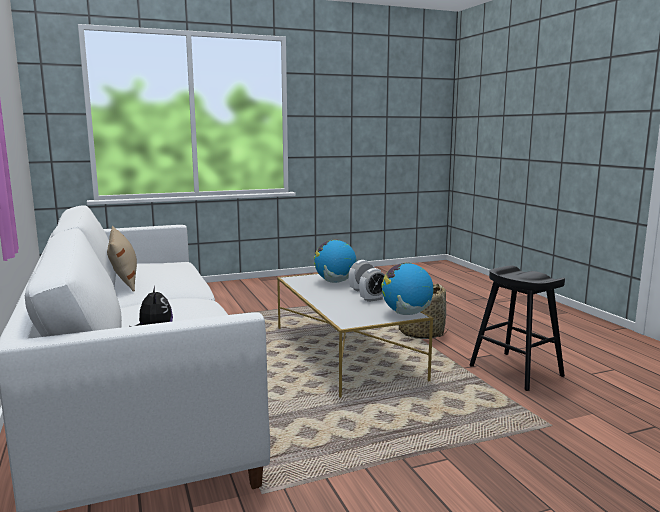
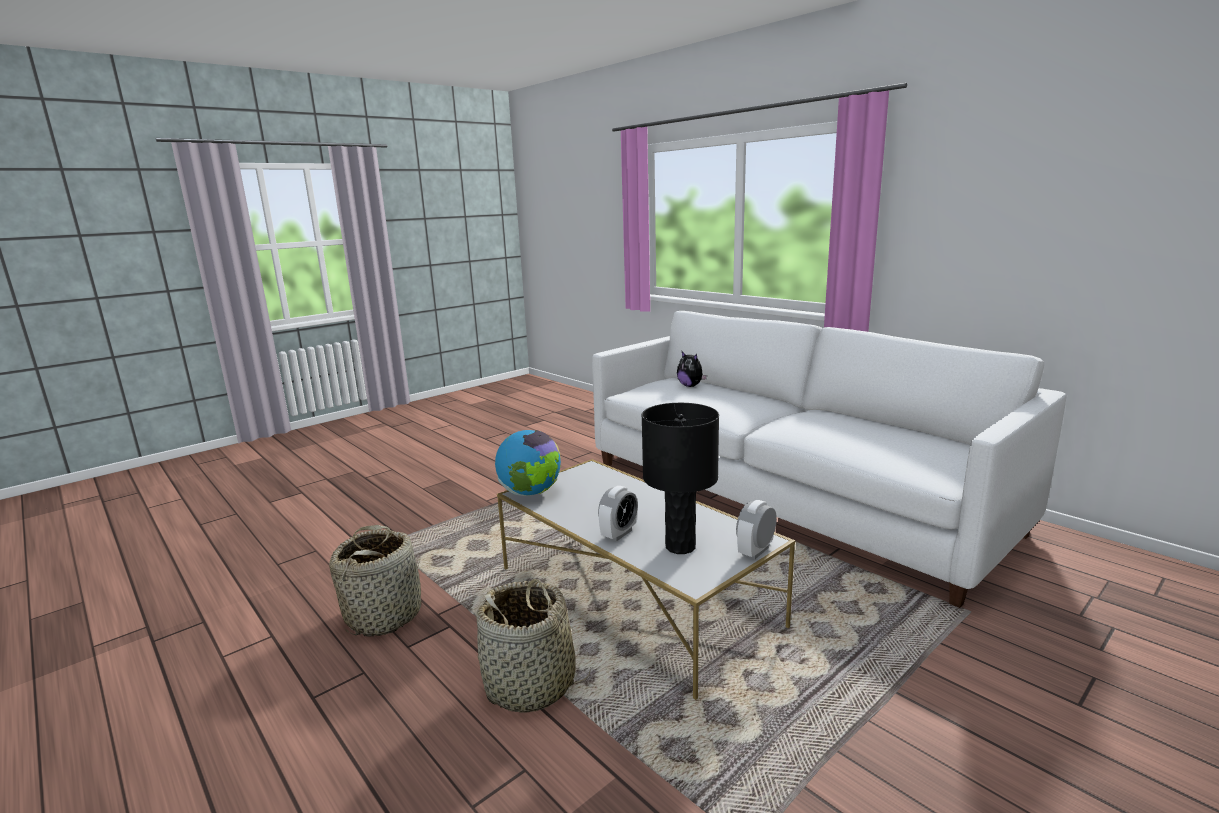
camera: 160 degrees right, 5 degrees up
(124, 279) = (866, 421): beige pillow -> none
(335, 282) = (680, 546): globe -> black table lamp
(373, 299) = (586, 512): alarm clock -> alarm clock (755, 551)
(516, 371) = (384, 615): black stool -> basket

